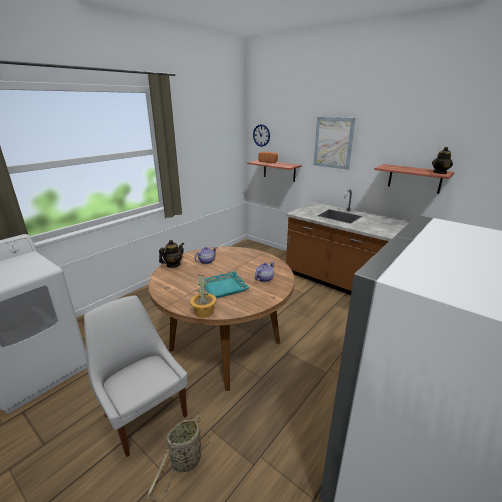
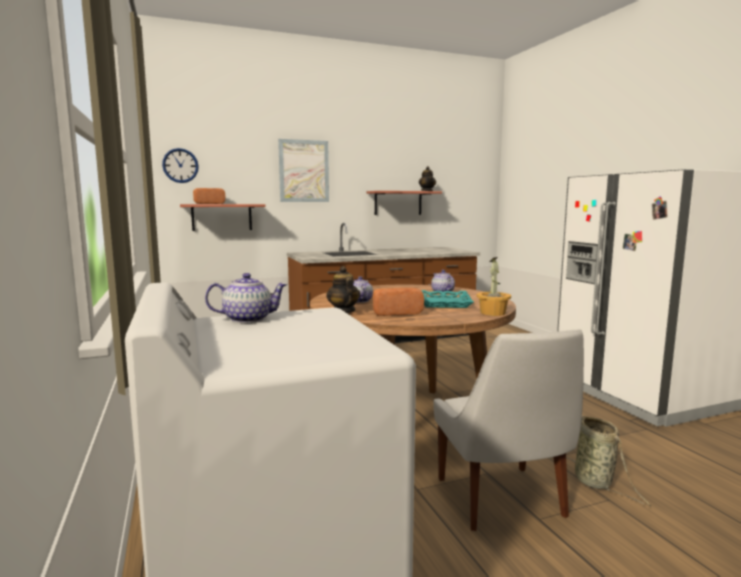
camera: 60 degrees left, 15 degrees down
(28, 260) = (248, 319): none -> teapot
(144, 414) = (502, 500): white chair -> white chair turned 90 degrees counterclockwise
(180, 279) = (396, 313): none -> bread

